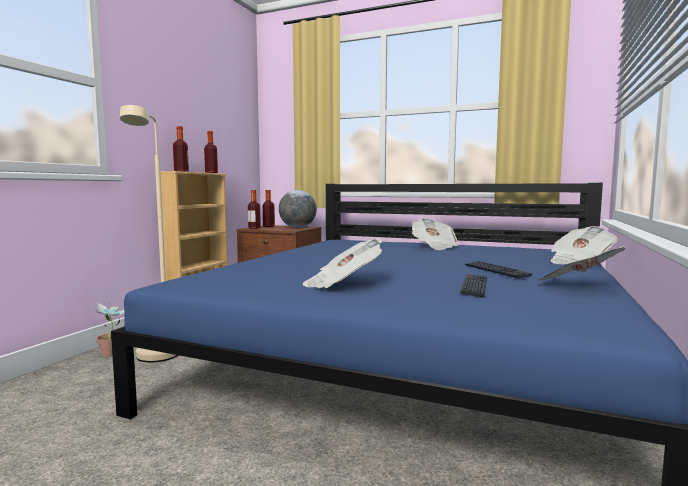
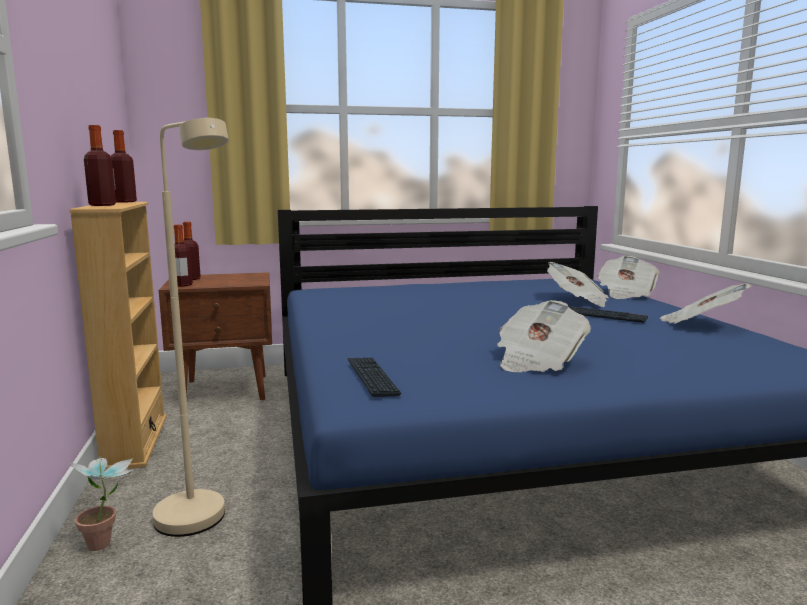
camera: 35 degrees left, 5 degrees up
(297, 227) = (244, 277): globe -> none
(434, 247) = (456, 289): newspaper -> newspaper (577, 301)
(474, 286) = (639, 339): keyboard -> keyboard (372, 377)

